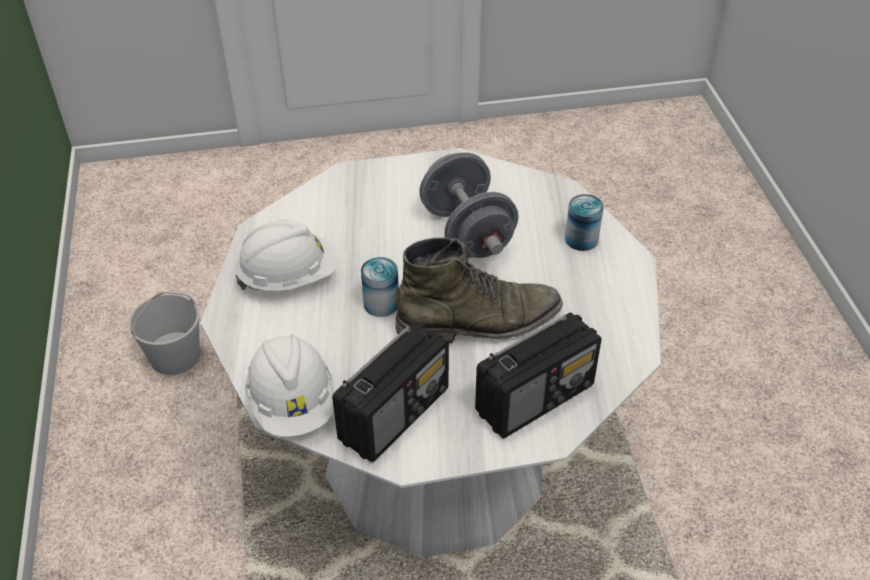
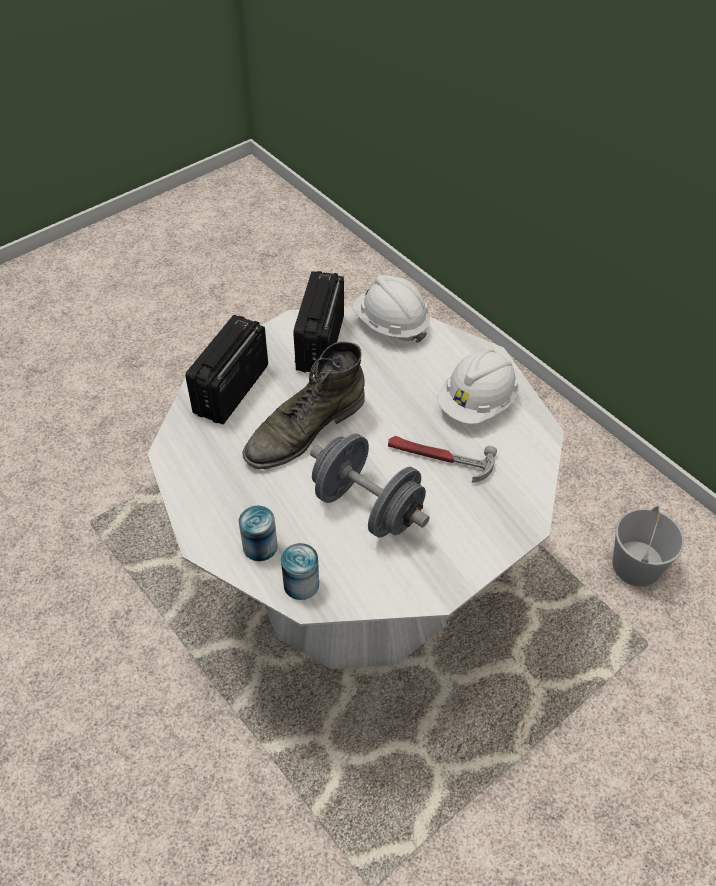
camera: 150 degrees right, 5 degrees up
(371, 245) = (439, 458): none -> hammer
(381, 303) = (389, 412): can -> can (301, 584)

